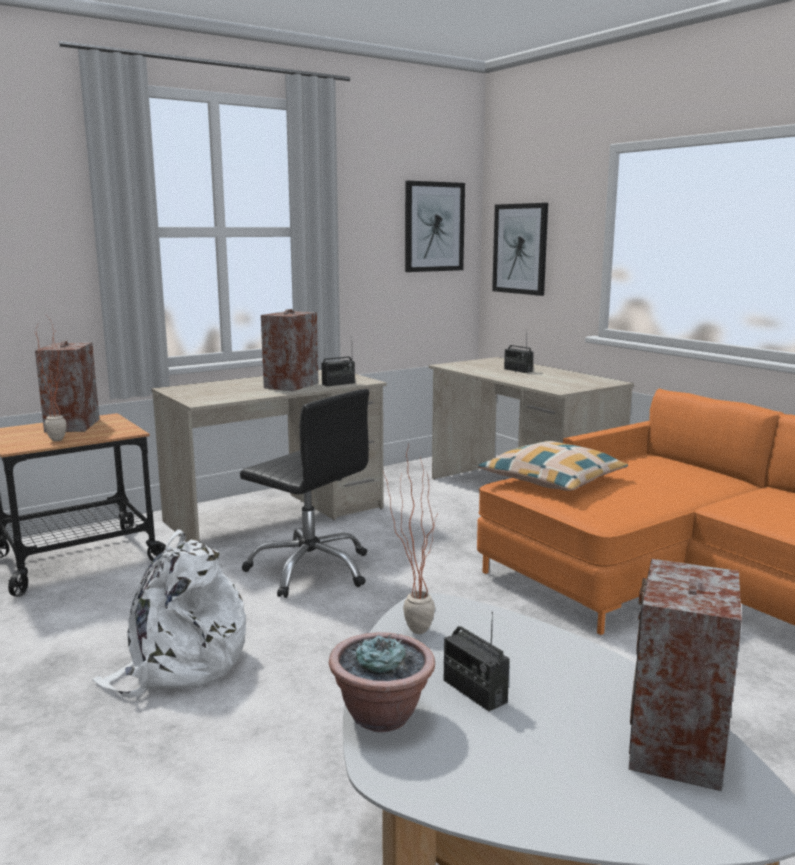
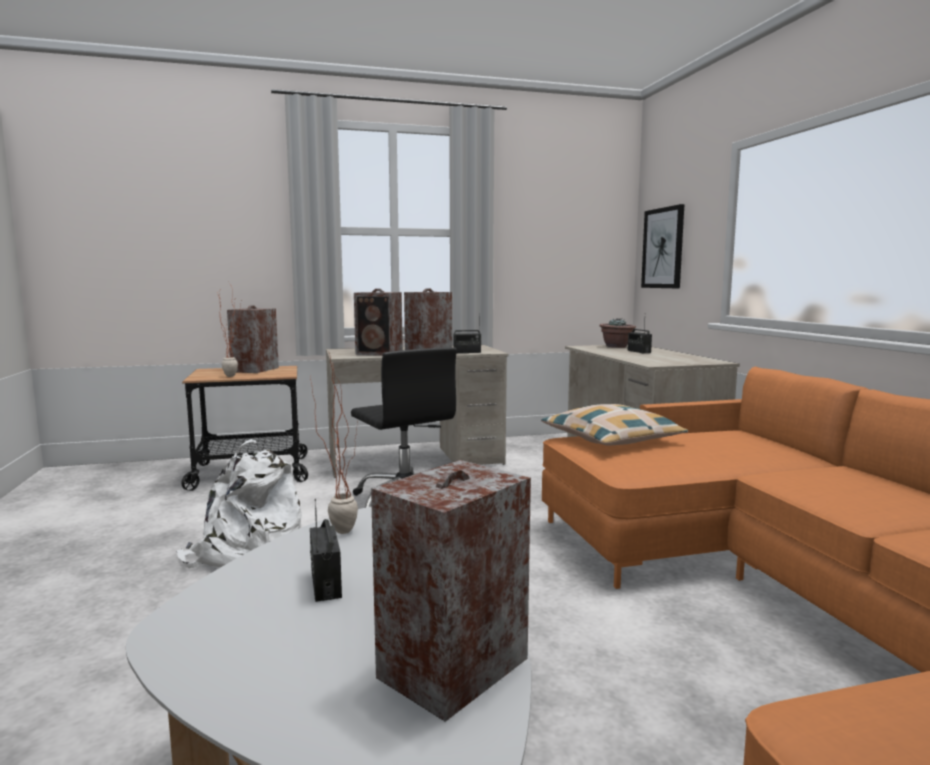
camera: 20 degrees right, 5 degrees down
(238, 393) = (380, 353): none -> speaker
(382, 715) = (225, 587): potted plant -> potted plant (616, 346)
(434, 227) = (588, 231): picture -> none

